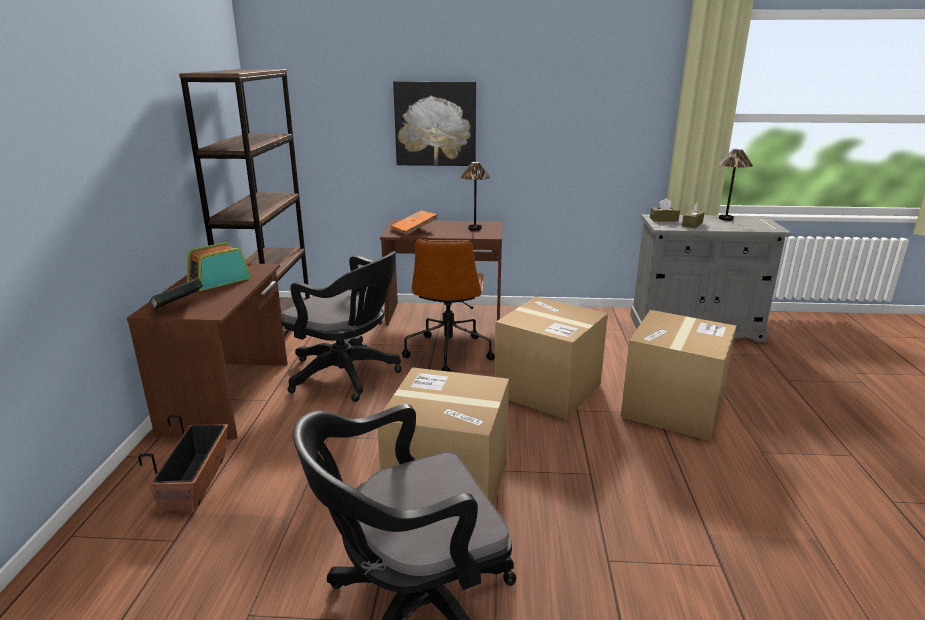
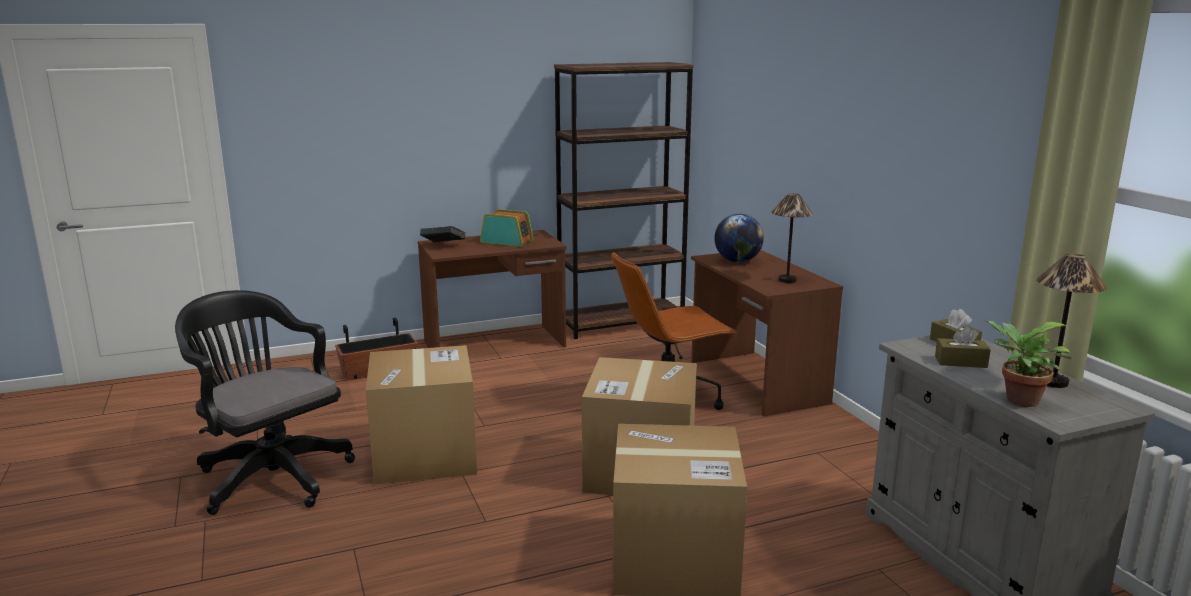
camera: 65 degrees right, 5 degrees down
(348, 376) = (569, 373): black office chair -> none
(414, 229) = (737, 261): orange book -> globe
(435, 124) = (801, 141): picture -> none
(749, 228) = (1017, 400): none -> potted plant

